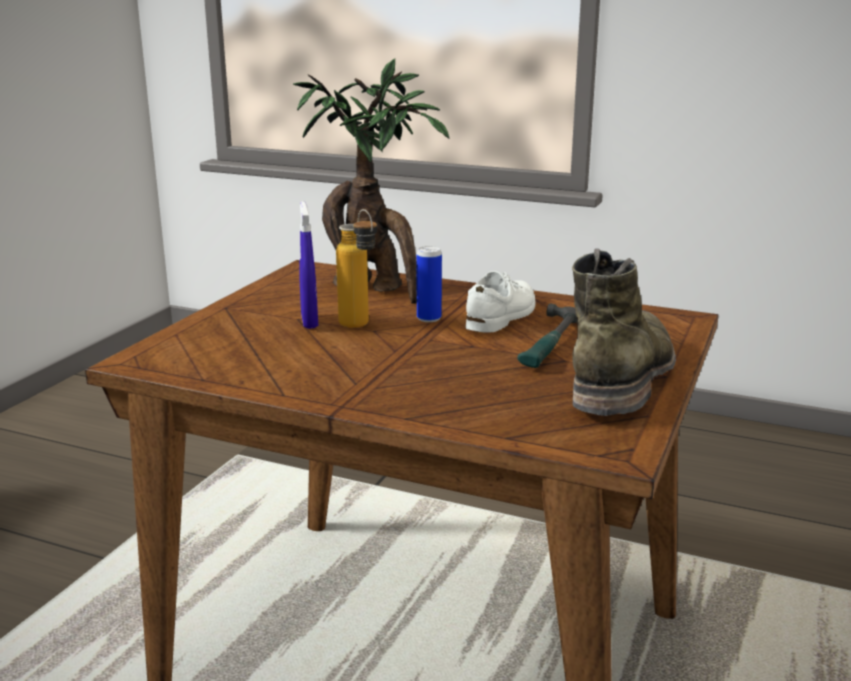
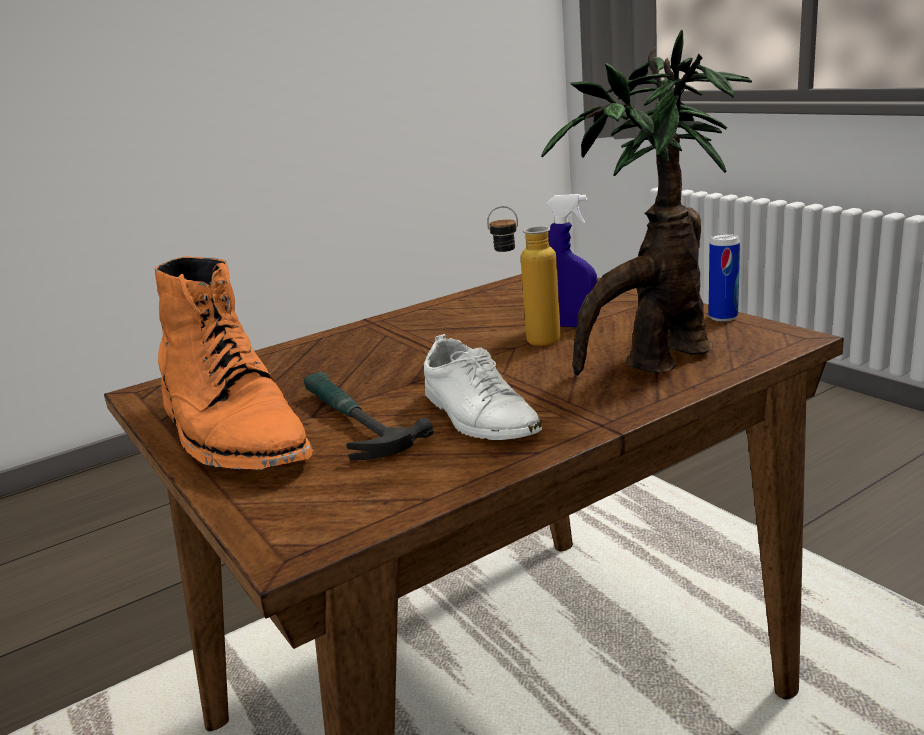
camera: 125 degrees right, 0 degrees up
(429, 318) = (516, 375): can -> can (723, 317)
(623, 376) = (233, 433): green boot -> orange boot

